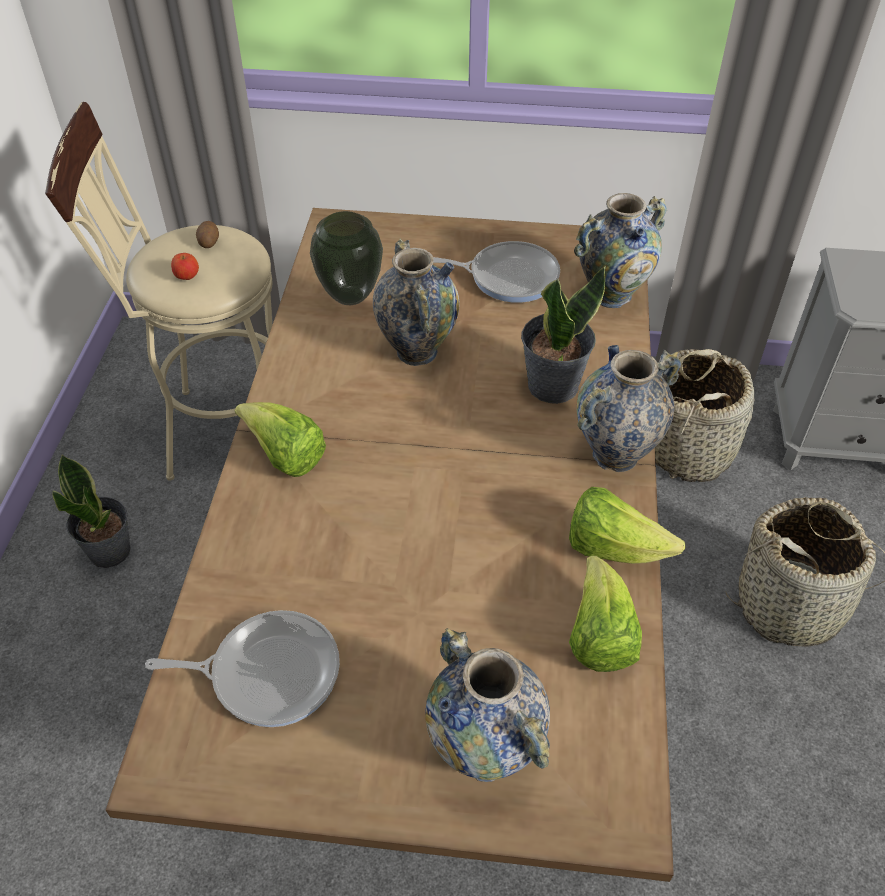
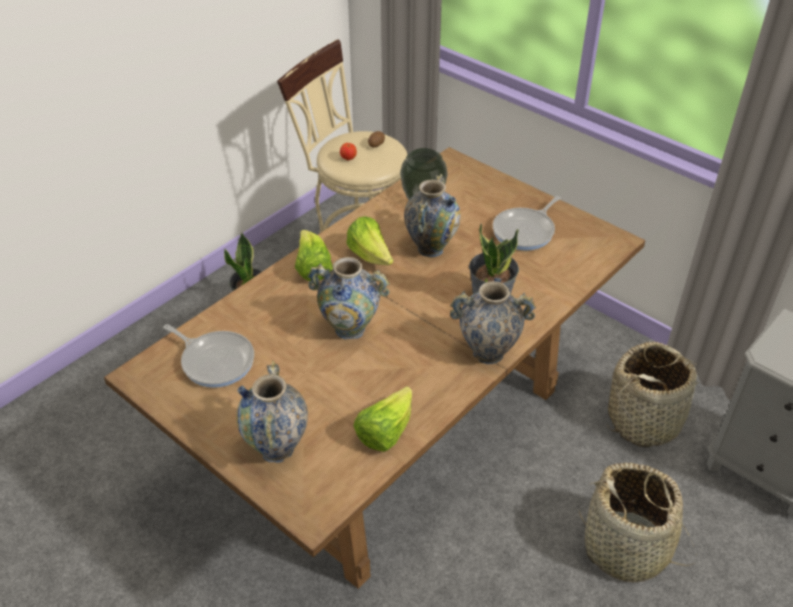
camera: 35 degrees right, 5 degrees down
(508, 277) = (525, 231): frying pan -> frying pan turned 90 degrees clockwise
(611, 295) = (579, 268): vase -> vase (350, 329)
(613, 548) = (437, 397): lettuce -> lettuce (370, 256)

